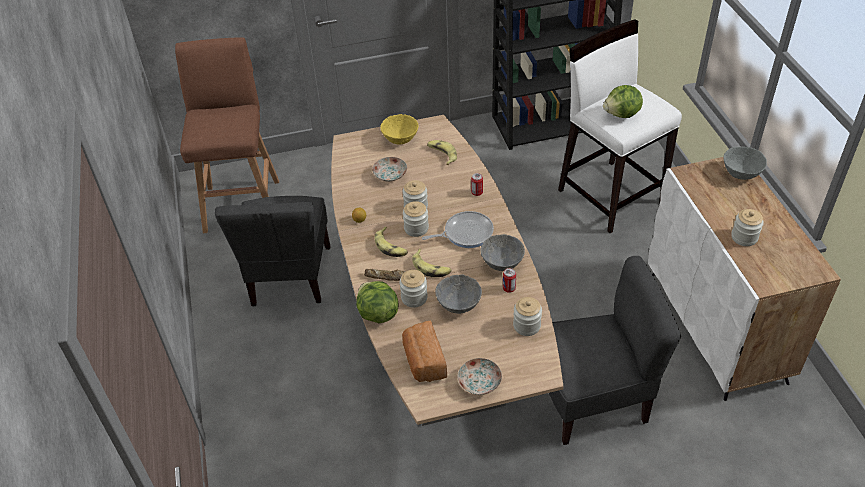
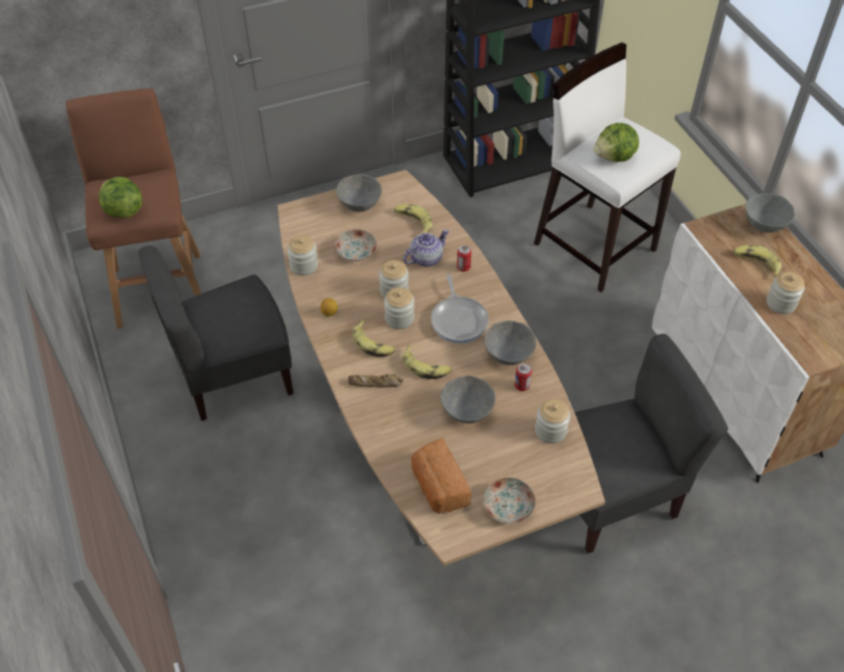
camera: 10 degrees left, 5 degrees up
(289, 276) = (234, 376): grey chair -> grey chair turned 75 degrees clockwise
(377, 314) = (372, 431): lettuce -> lettuce (123, 211)
(400, 139) = (360, 204): yellow bowl -> grey bowl
(414, 298) = (412, 407): jar -> jar (304, 266)
(447, 183) = (426, 258): none -> teapot
(465, 233) = (459, 320): frying pan -> frying pan turned 105 degrees clockwise
(727, 203) = (755, 263): none -> banana

